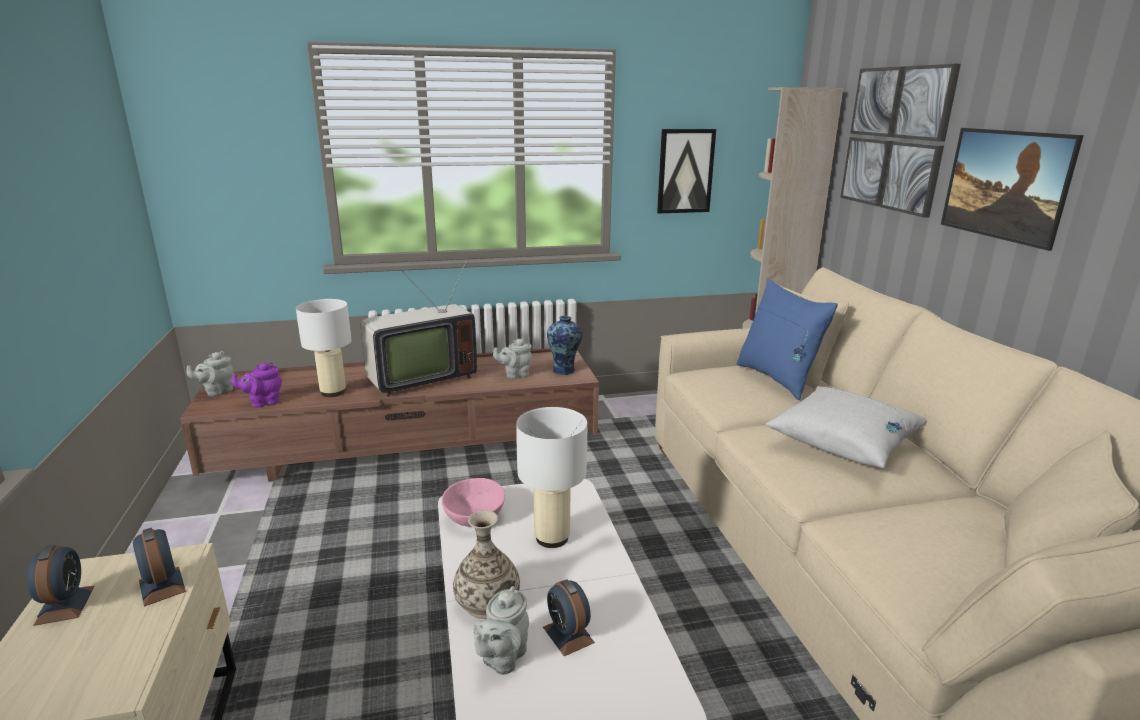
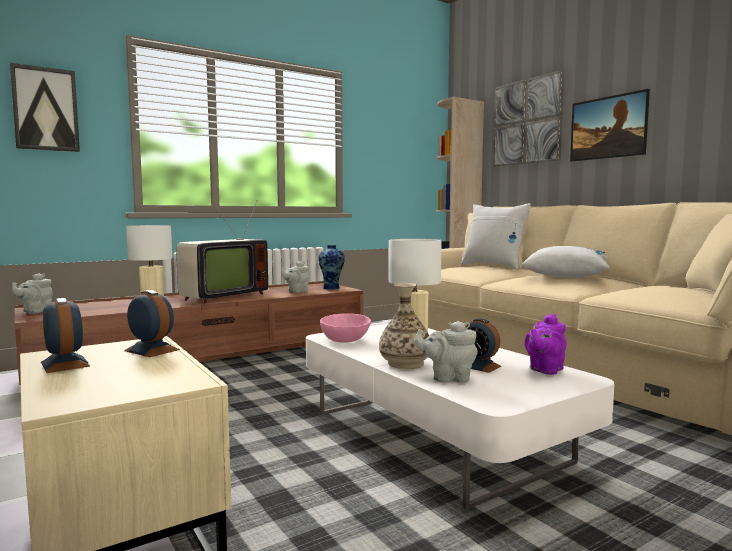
camera: 20 degrees left, 15 degrees down
(263, 402) = (91, 312): purple teapot -> purple teapot (545, 370)
(502, 658) = (448, 378): grey teapot -> grey teapot turned 90 degrees clockwise
(685, 171) = (387, 158): picture -> picture (45, 109)
(777, 379) = (493, 266): blue pillow -> grey pillow

